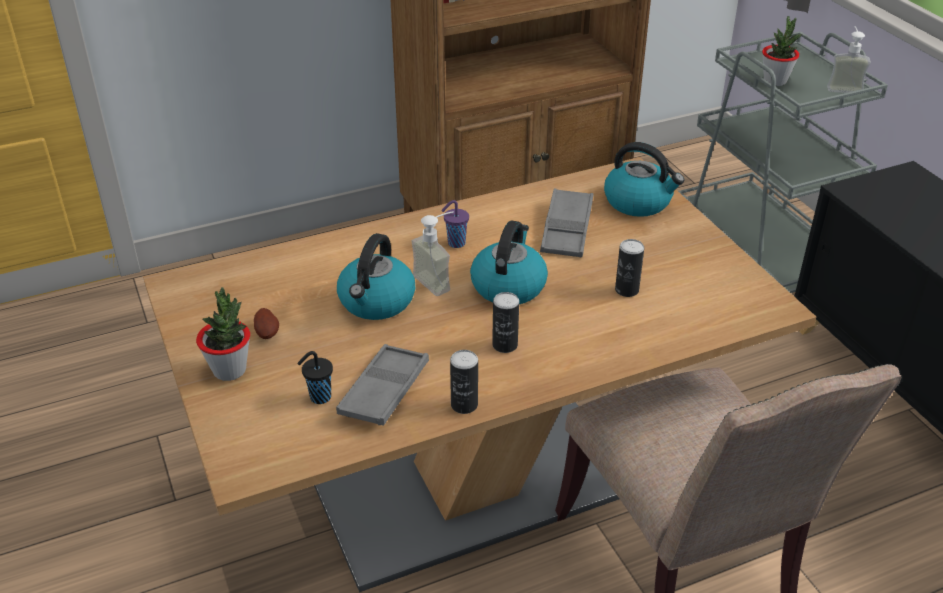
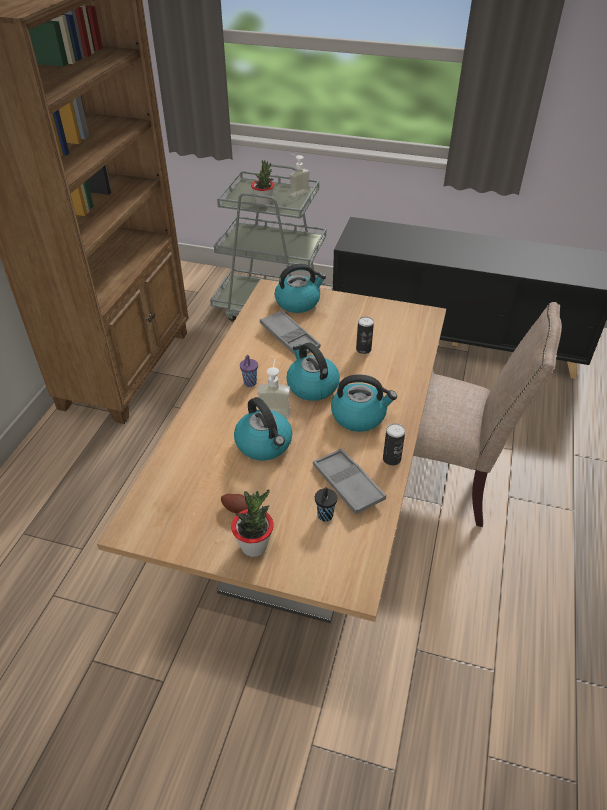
camera: 50 degrees left, 5 degrees up
(505, 345) = (359, 416): can -> kettle

